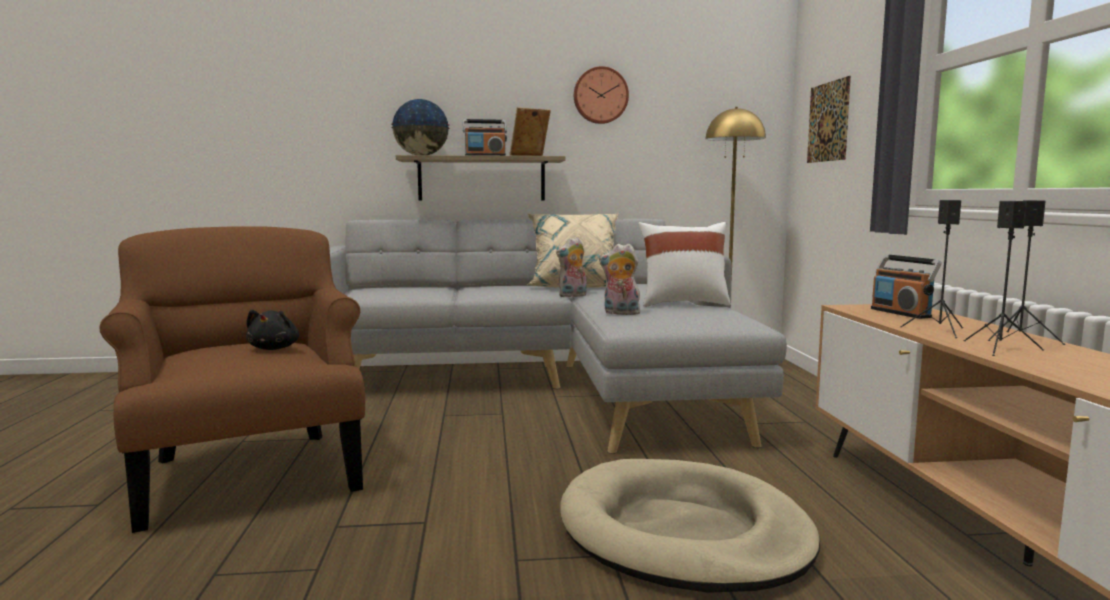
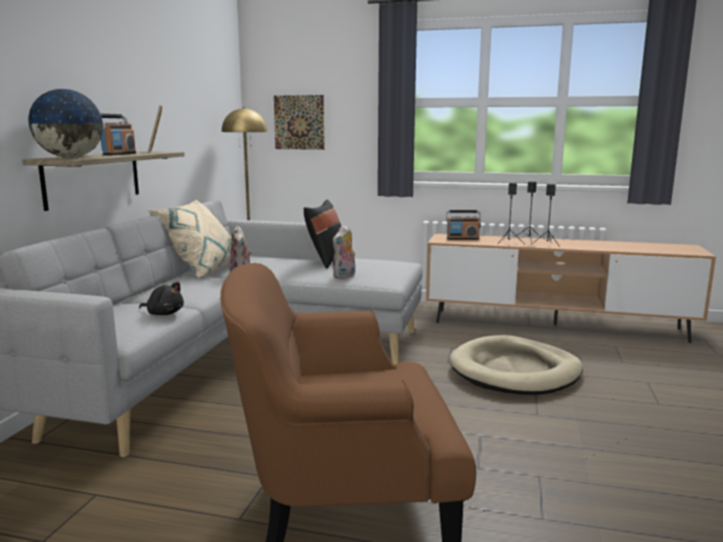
camera: 70 degrees left, 5 degrees up
(275, 348) = (348, 379): black plush toy -> black plush toy (164, 313)
(600, 95) = (161, 90): wall clock -> none
(683, 303) = (326, 261): white pillow -> black pillow

